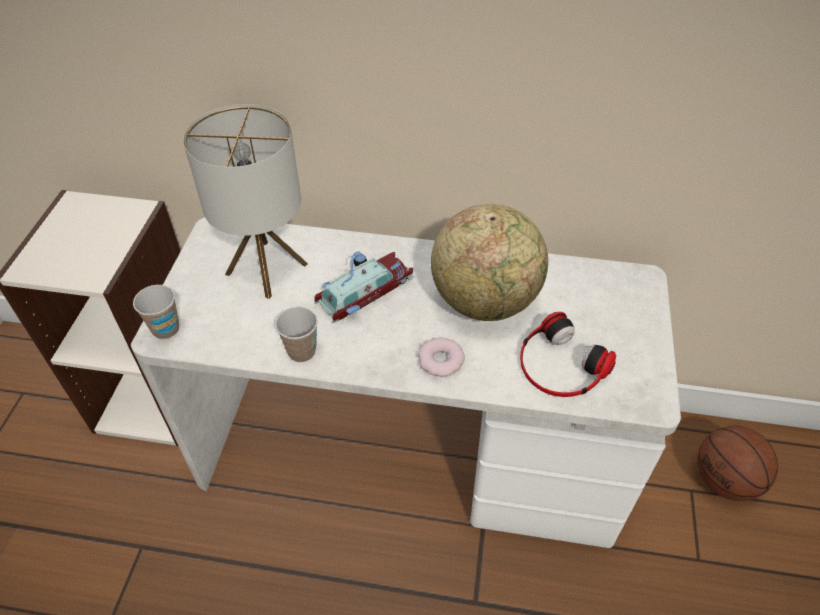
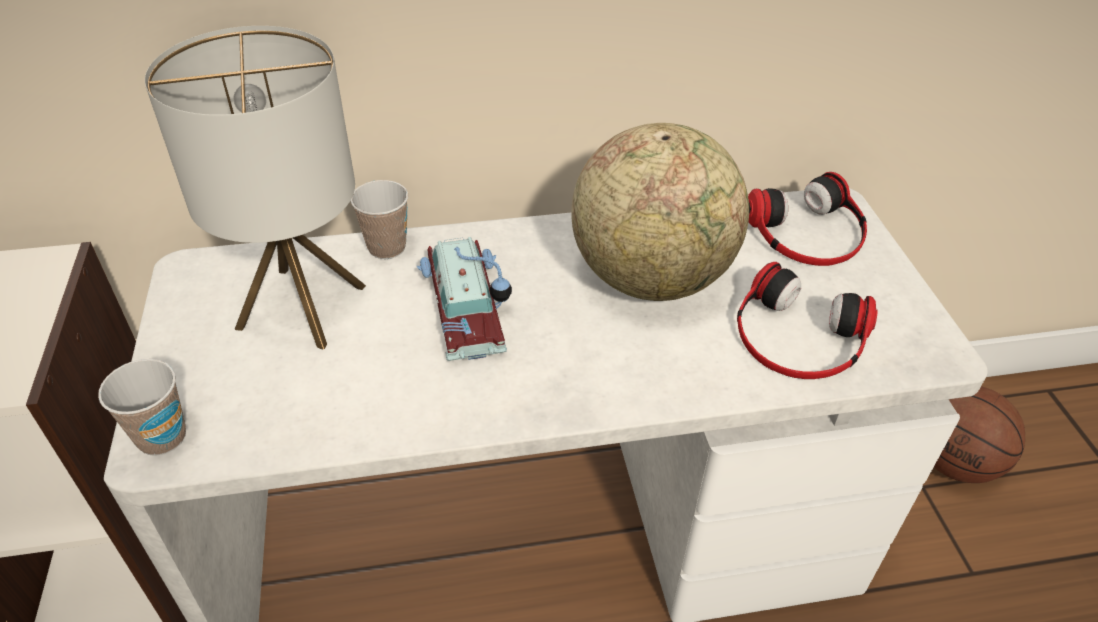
camera: 20 degrees left, 5 degrees down
(302, 351) = (412, 414): cup -> cup (387, 247)
(362, 290) = (468, 304): toy car -> toy car turned 135 degrees clockwise
(441, 360) = (631, 372): donut -> none
(609, 294) = (808, 233): none -> headphones

